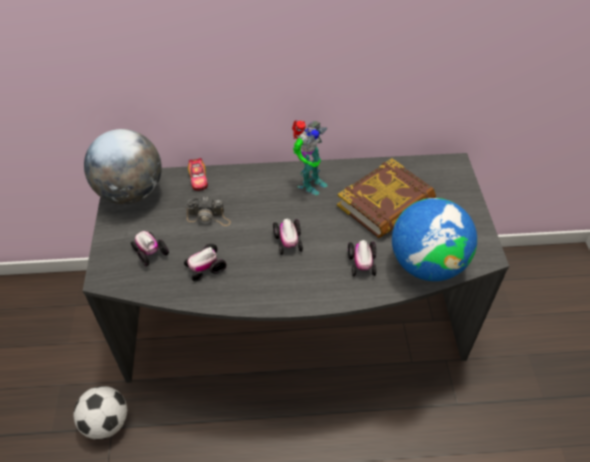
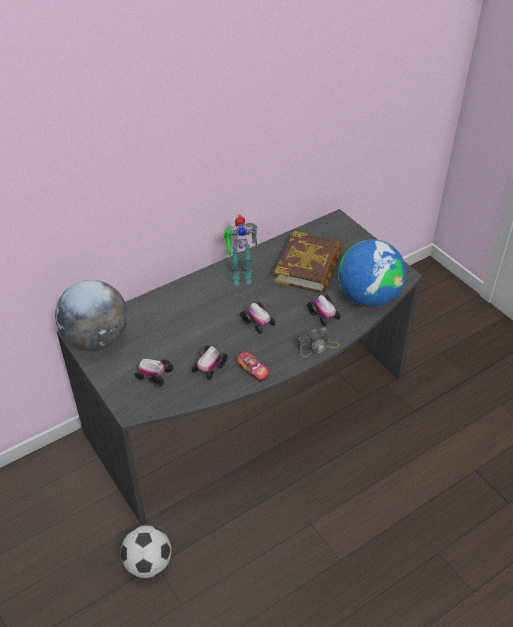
camera: 30 degrees left, 5 degrees down
(198, 179) = (146, 306): toy car -> toy car (253, 370)
(209, 217) = (180, 331): camera -> camera (318, 347)
(309, 184) = (240, 275): toy robot -> toy robot turned 75 degrees clockwise

